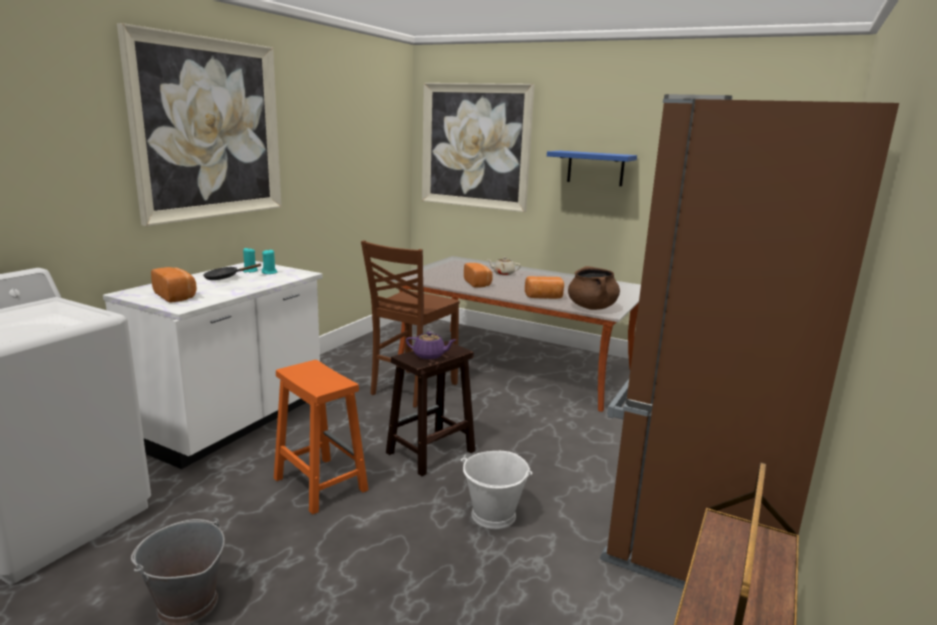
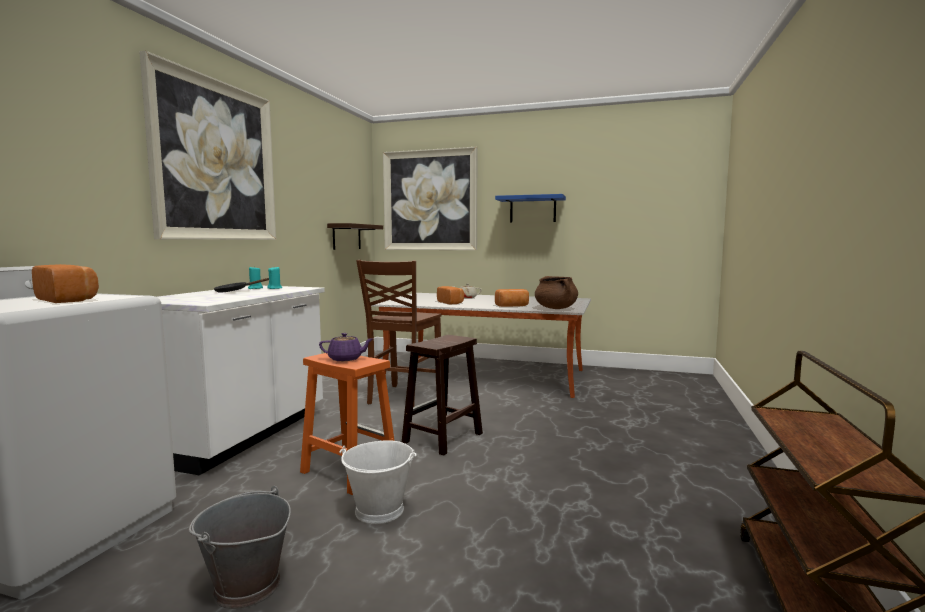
camera: 10 degrees left, 10 degrees down
(176, 296) = (195, 299): bread -> bread (69, 300)
(373, 189) = (346, 237): none -> shelf
(429, 356) = (440, 342): purple teapot -> purple teapot (346, 359)
(494, 515) = (524, 475): white bucket -> white bucket (380, 511)
(698, 521) = (697, 459): brown fridge -> none

